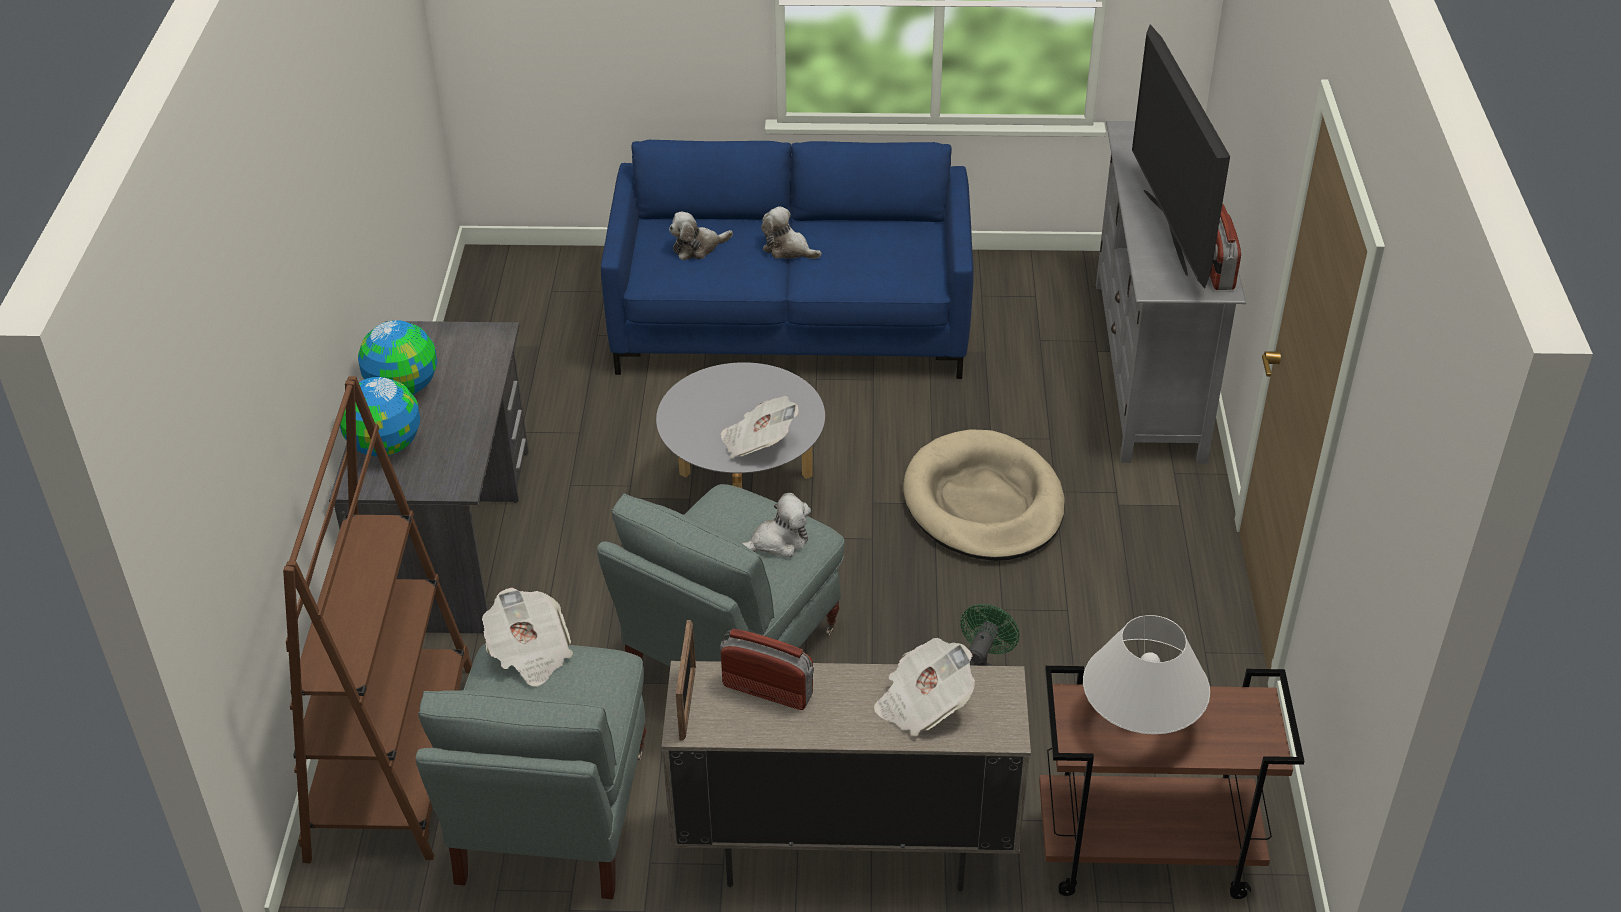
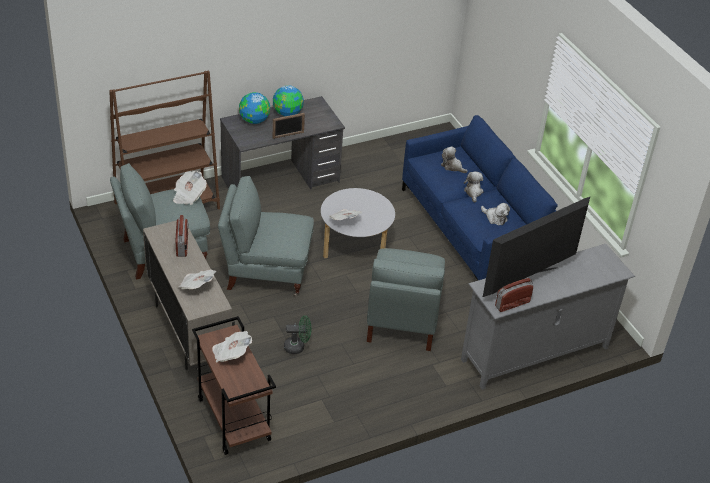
camera: 60 degrees right, 0 degrees up
(687, 702) = (165, 228): picture frame -> picture frame (288, 135)
(777, 542) = (283, 239): plush toy -> plush toy (495, 218)
(983, 503) = (402, 320): beige dog bed -> grey armchair
(1140, 720) = (231, 354): white table lamp -> newspaper

